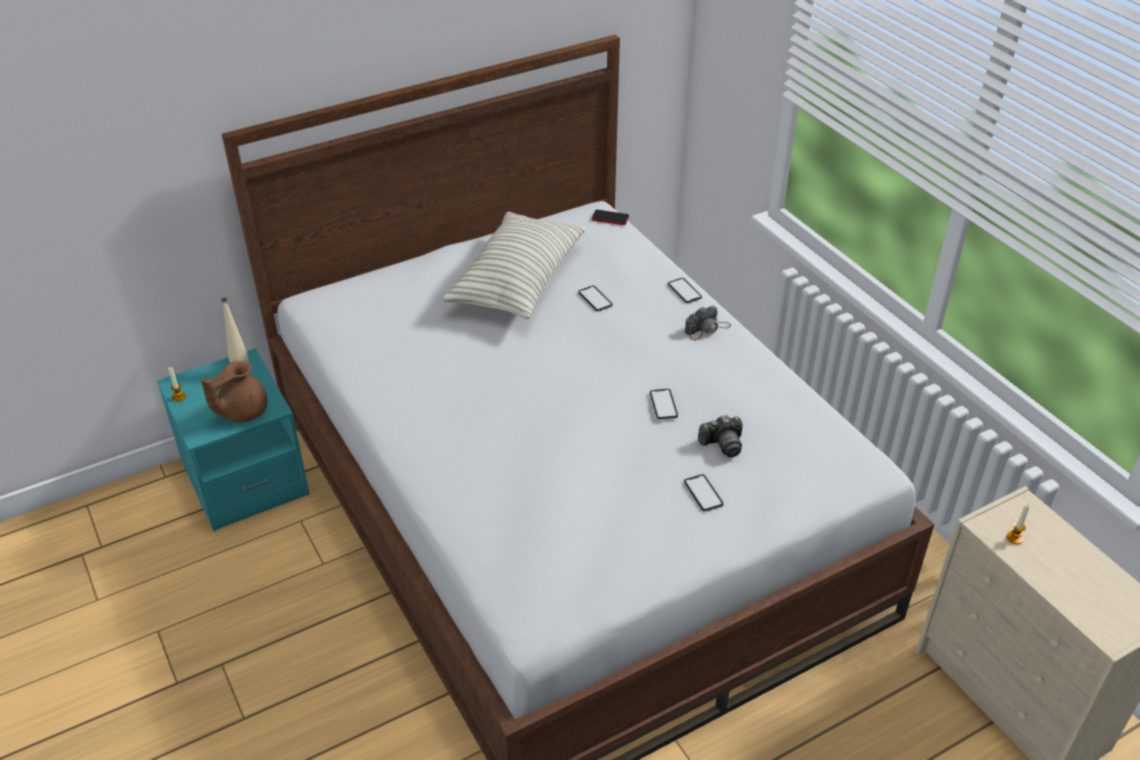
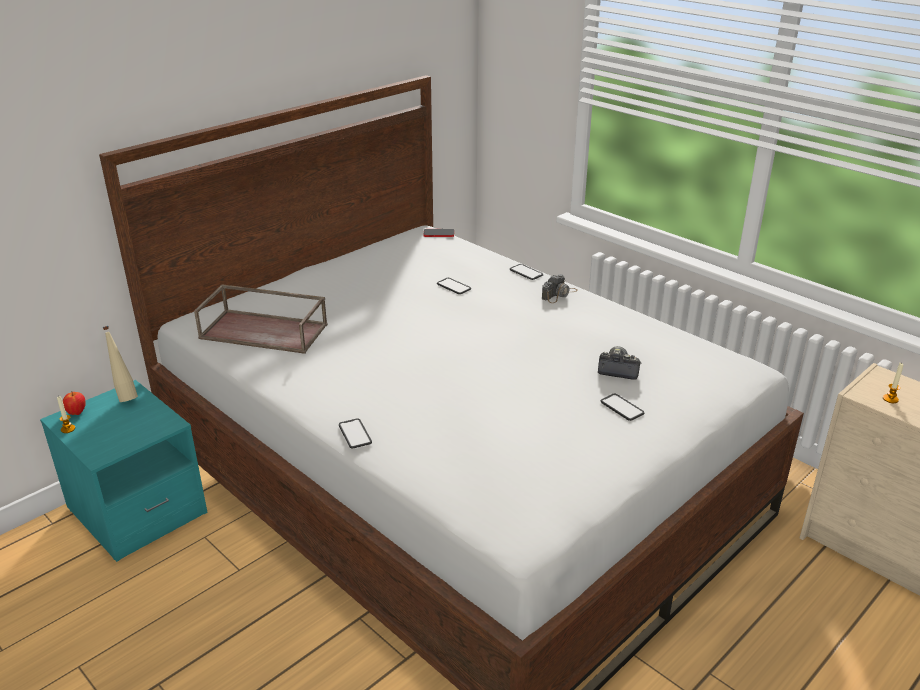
camera: 15 degrees left, 10 degrees down
(191, 379) = (77, 413): none -> apple
(241, 411) = (137, 431): brown teapot -> none
(378, 327) = (265, 331): none -> brown tray
(517, 282) = (380, 284): pillow -> none
(663, 404) = (551, 350): phone -> phone (355, 434)
(722, 444) = (618, 370): camera -> camera turned 135 degrees counterclockwise

